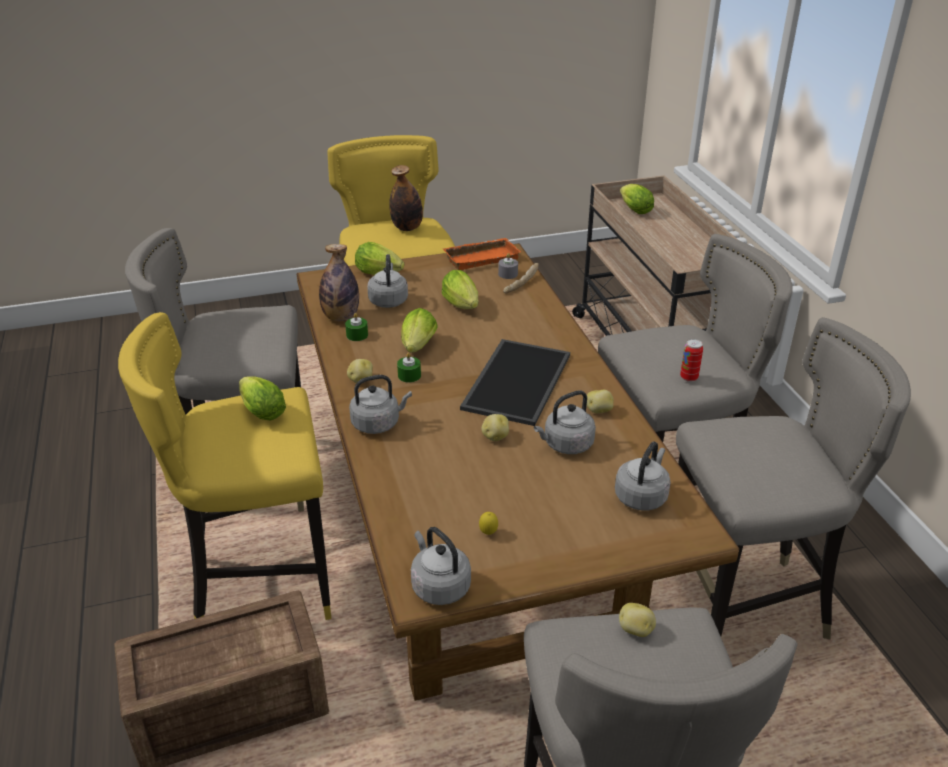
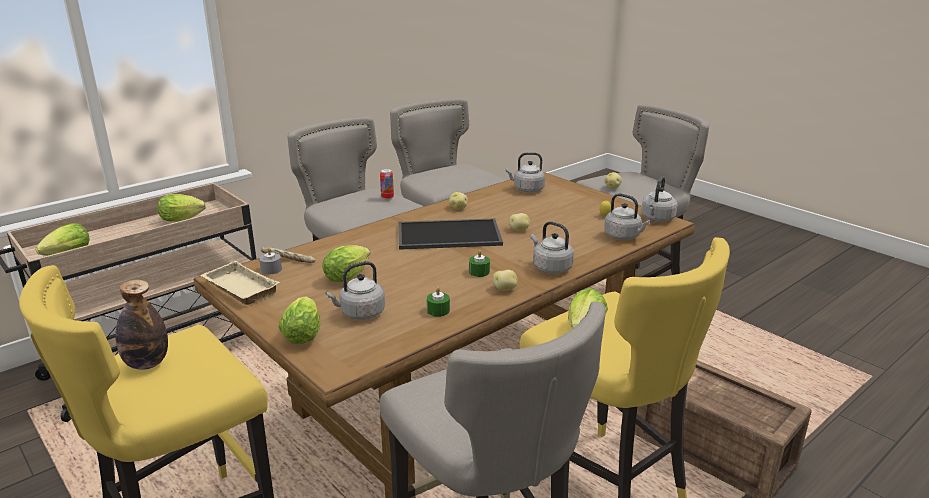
camera: 115 degrees left, 10 degrees down
(341, 317) = (412, 329): bottle -> none
(417, 348) = (436, 278): lettuce -> lettuce (184, 219)
(481, 257) = (238, 288): orange tray -> beige tray
(566, 445) = (504, 211): grey kettle -> grey kettle (624, 236)

